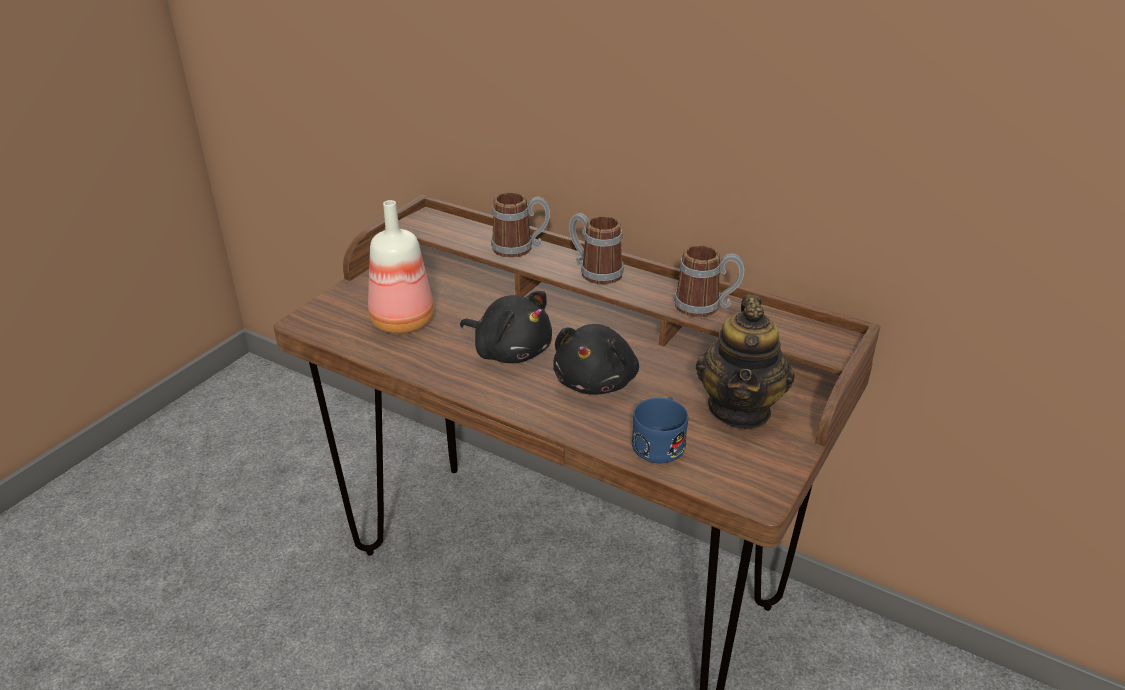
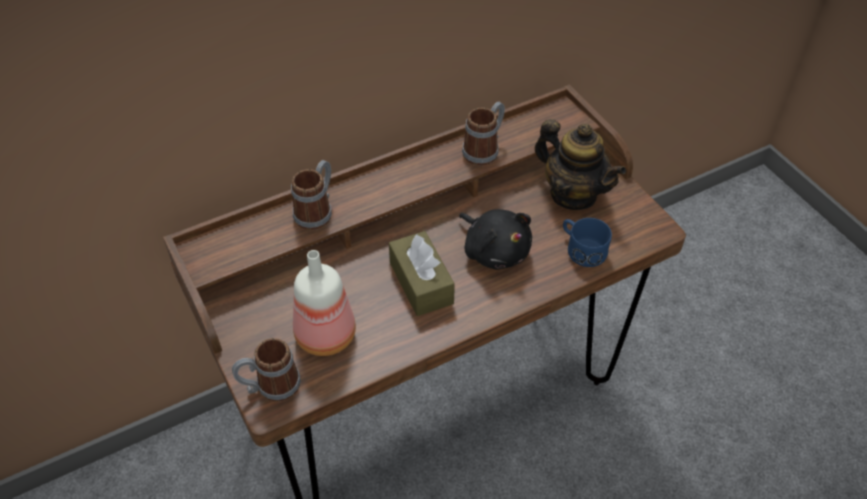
camera: 60 degrees left, 15 degrees up
(510, 351) = (421, 283): black plush toy -> brown tissue box
(594, 271) = (390, 184): mug -> mug (270, 387)

